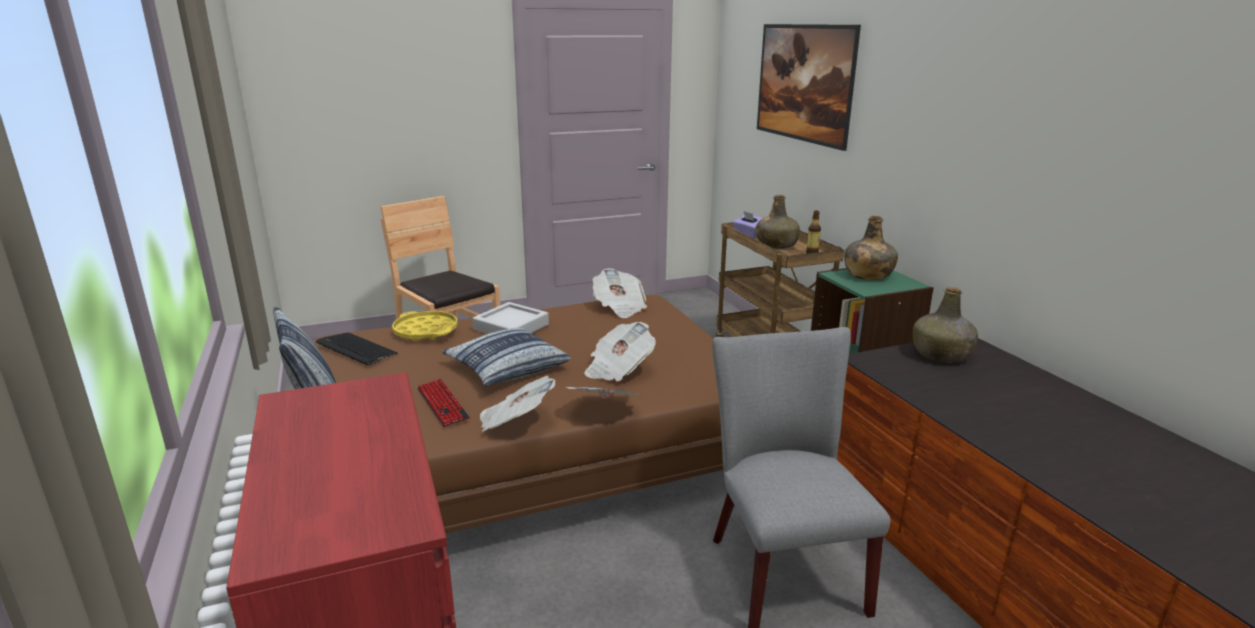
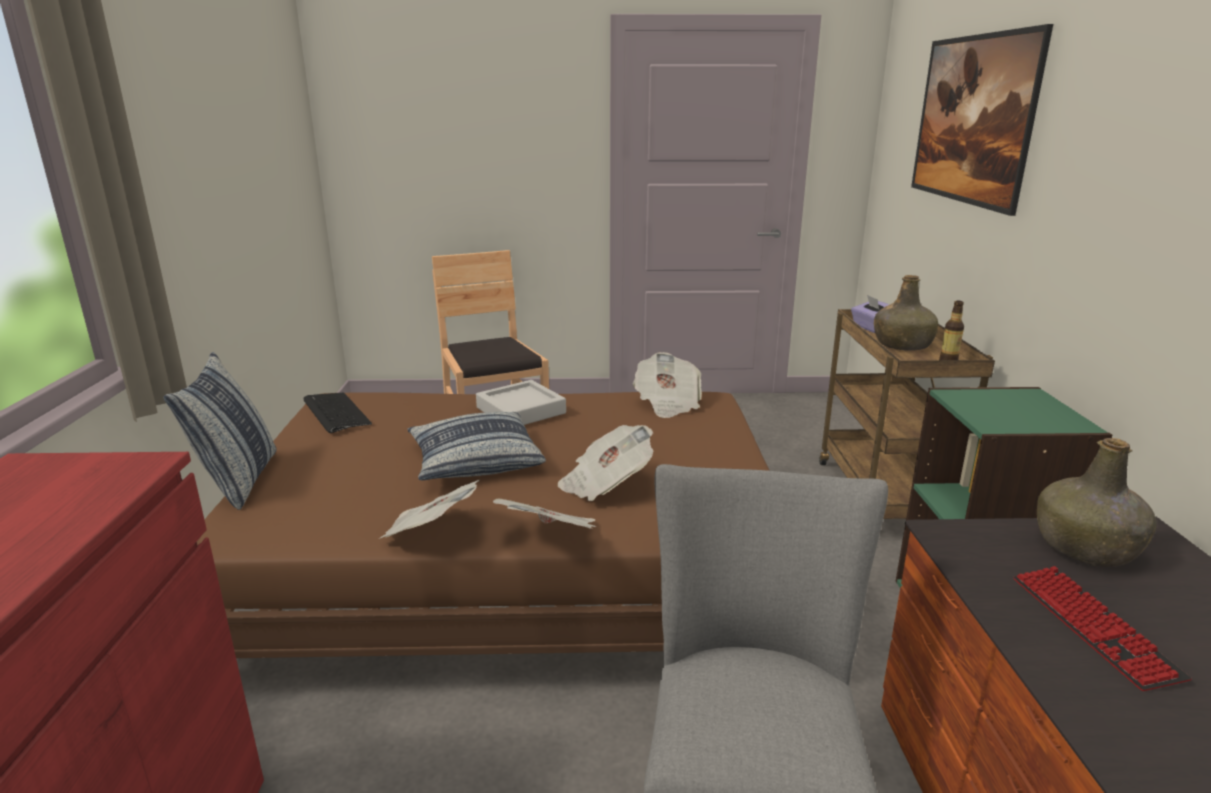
camera: 20 degrees right, 0 degrees up
(426, 331) = (422, 402): yellow tray -> none
(442, 404) = (369, 494): keyboard -> keyboard (1092, 627)
(867, 275) = (1007, 401): green bottle -> none

